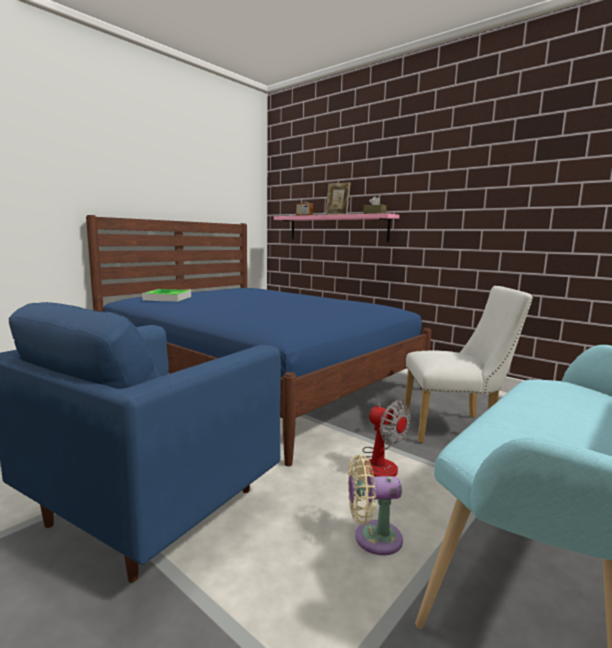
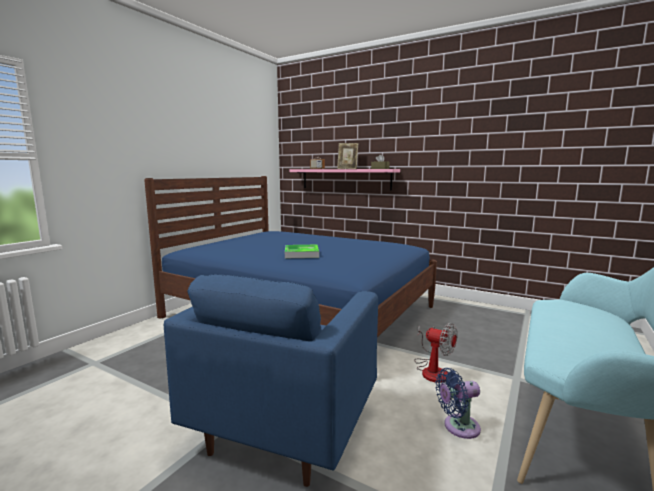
camera: 10 degrees left, 0 degrees up
(167, 298) = (222, 247): tray -> tray (301, 254)
(372, 538) = (458, 427): beige fan -> blue fan
(456, 428) = (470, 337): white chair -> none

